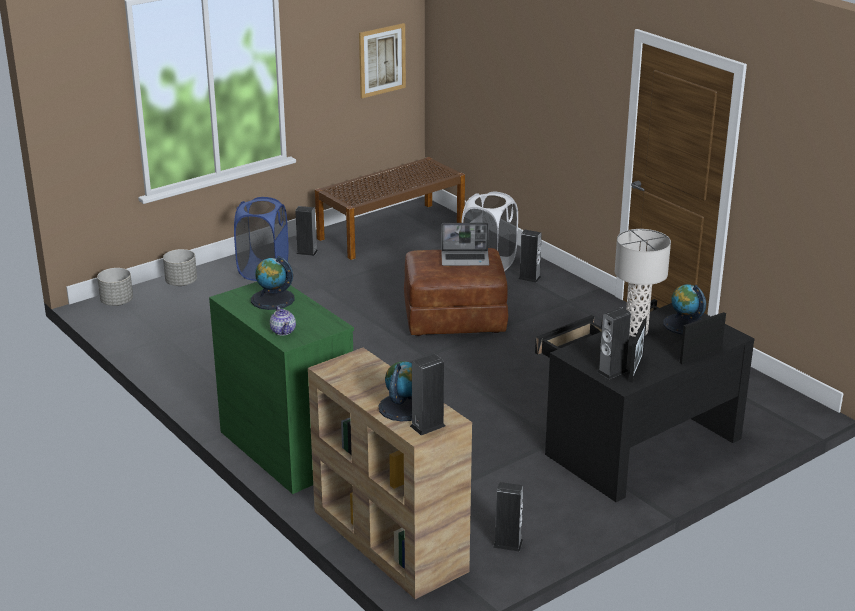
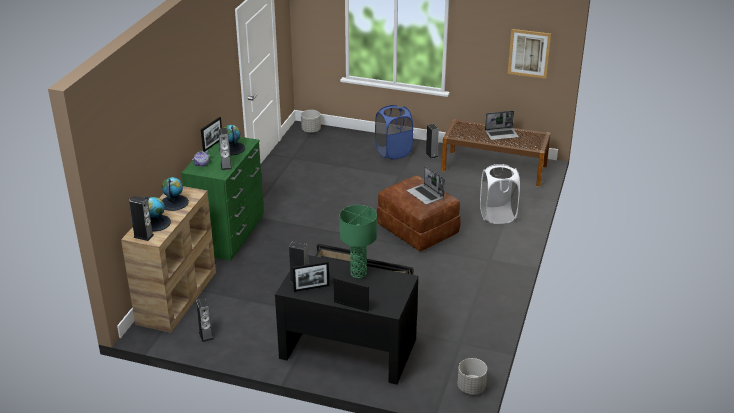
camera: 55 degrees right, 5 degrees up
(181, 282) = (351, 137): grey planter -> grey planter (471, 387)
(239, 309) = (213, 145): none -> picture frame
(393, 178) = (501, 134): none -> laptop
(529, 278) = (501, 235): speaker -> speaker (226, 166)
(636, 331) = (358, 273): white table lamp -> green table lamp
(684, 324) = (387, 287): globe -> globe (174, 203)

